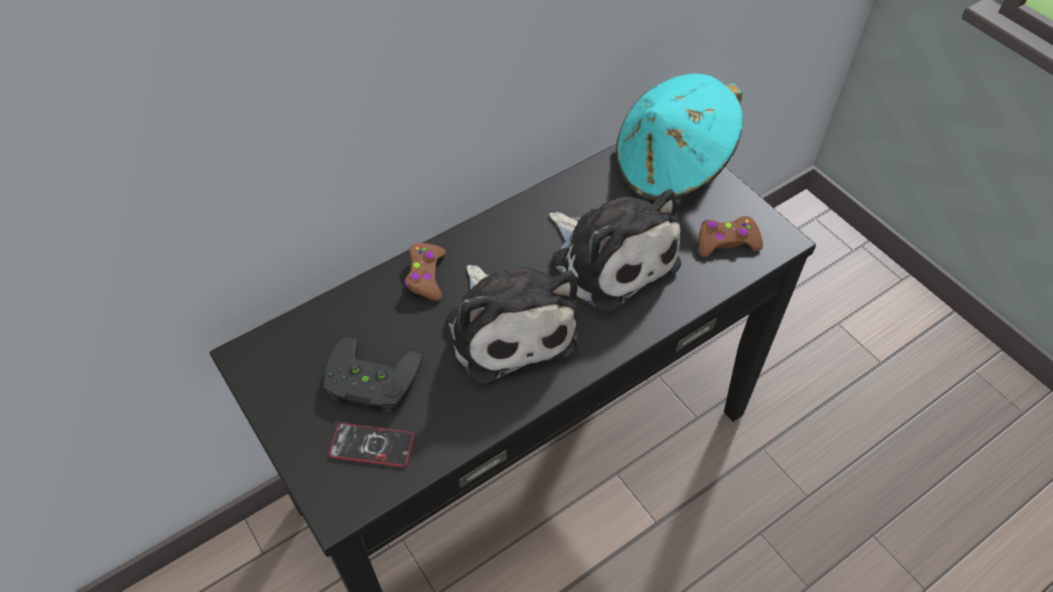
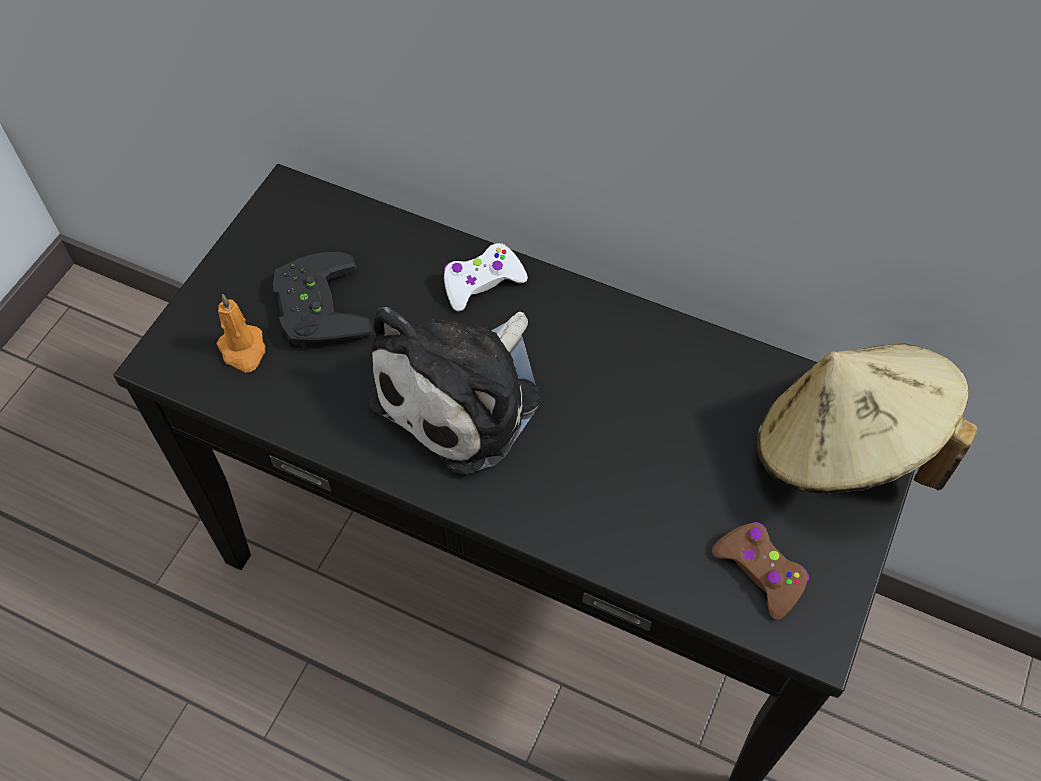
camera: 60 degrees right, 5 degrees up
(372, 445) = (243, 350): phone -> orange candle
(426, 276) = (482, 282): brown game controller -> white game controller
(610, 258) = (635, 449): plush toy -> none
(672, 167) = (843, 450): turquoise hat -> beige hat

